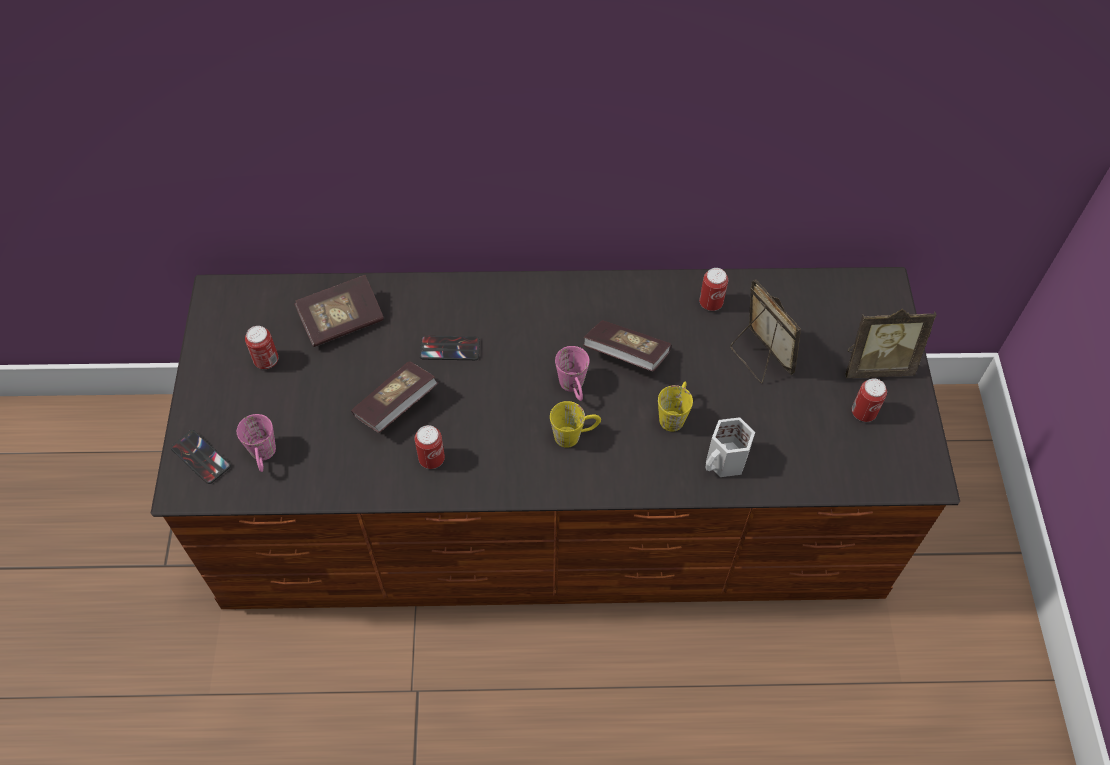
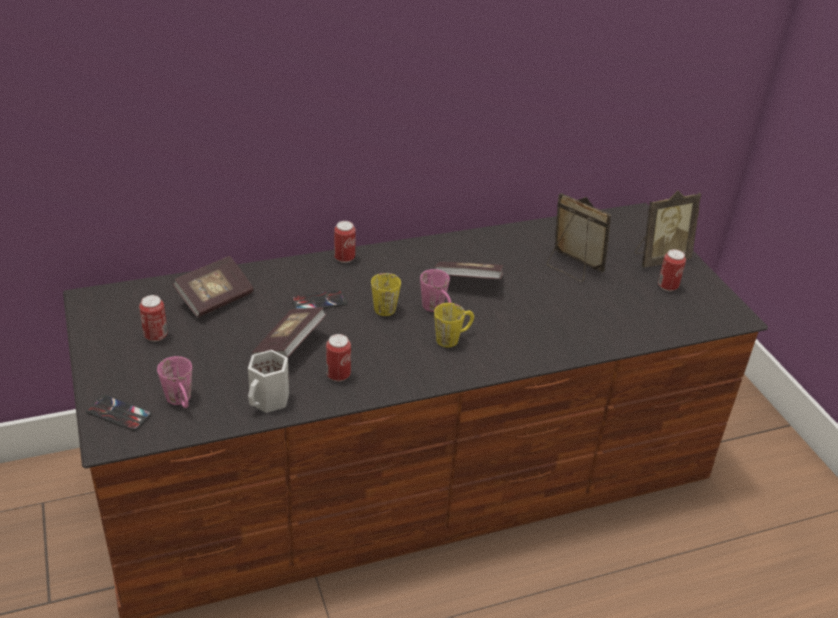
camera: 20 degrees left, 20 degrees down
(674, 414) = (526, 311): yellow mug -> yellow mug (385, 305)
(710, 303) = (517, 242): can -> can (344, 258)
(726, 461) = (583, 333): white mug -> white mug (269, 400)

